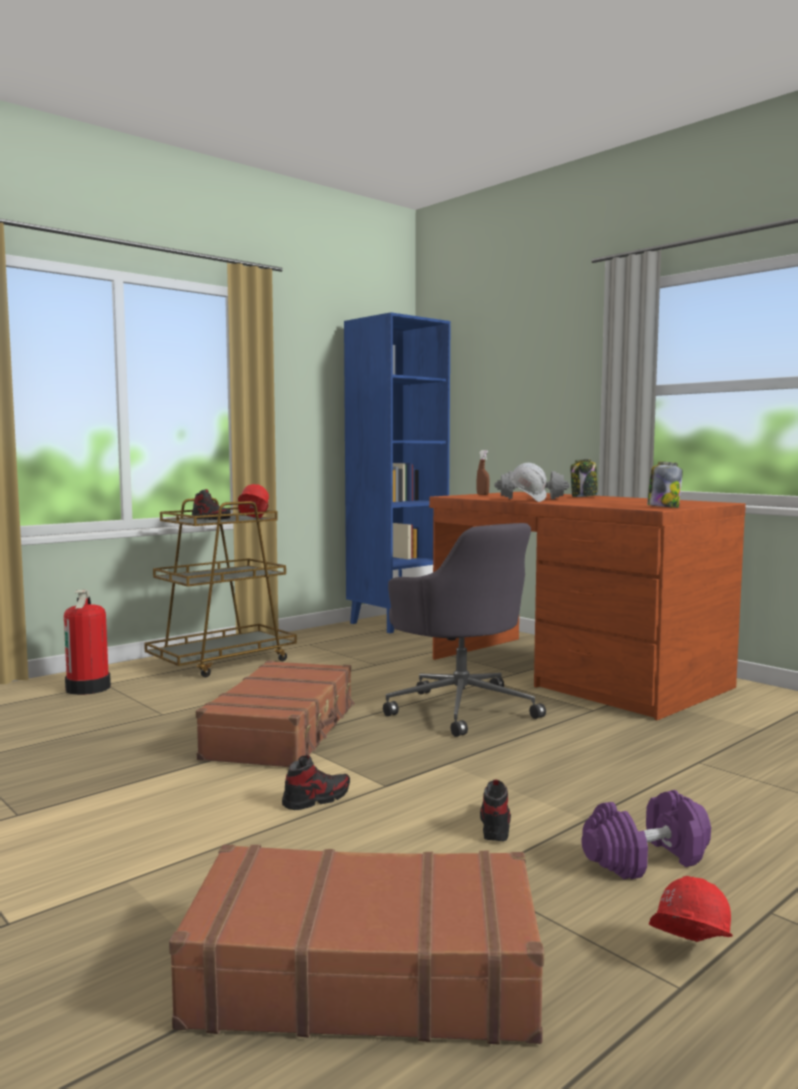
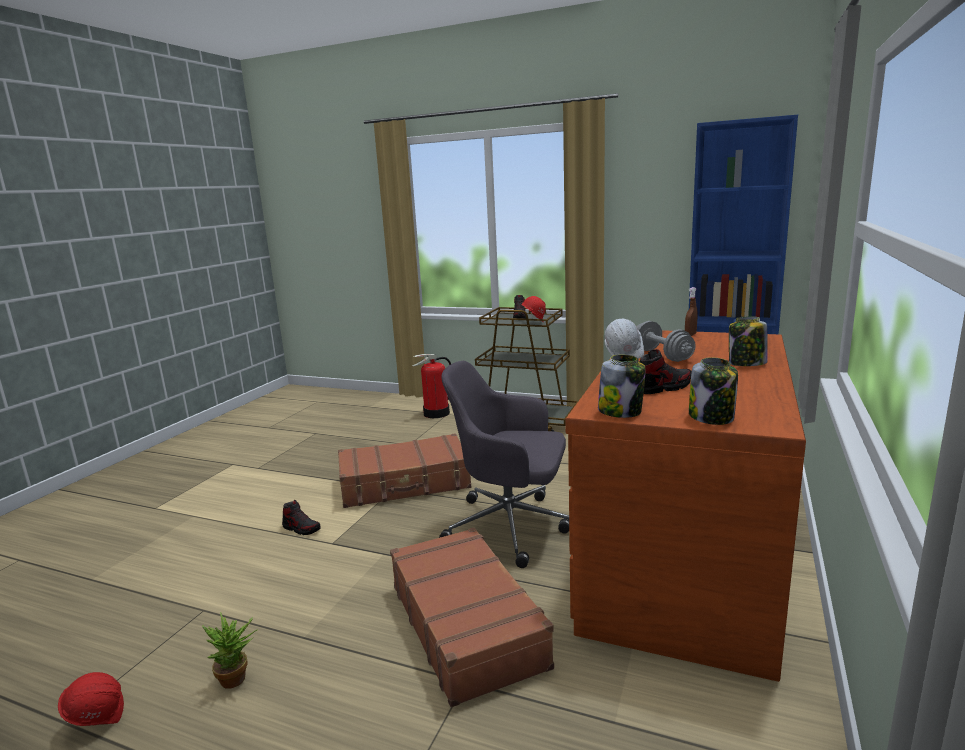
camera: 65 degrees right, 10 degrees up
(363, 973) = (101, 604): brown suitcase -> brown suitcase (467, 624)
(461, 708) = (510, 527): grey office chair -> grey office chair turned 75 degrees clockwise
(494, 825) = (282, 599): shoe -> shoe (662, 388)
(645, 859) = (238, 679): purple dumbbell -> potted plant
(694, 504) = (712, 417): none -> jar

